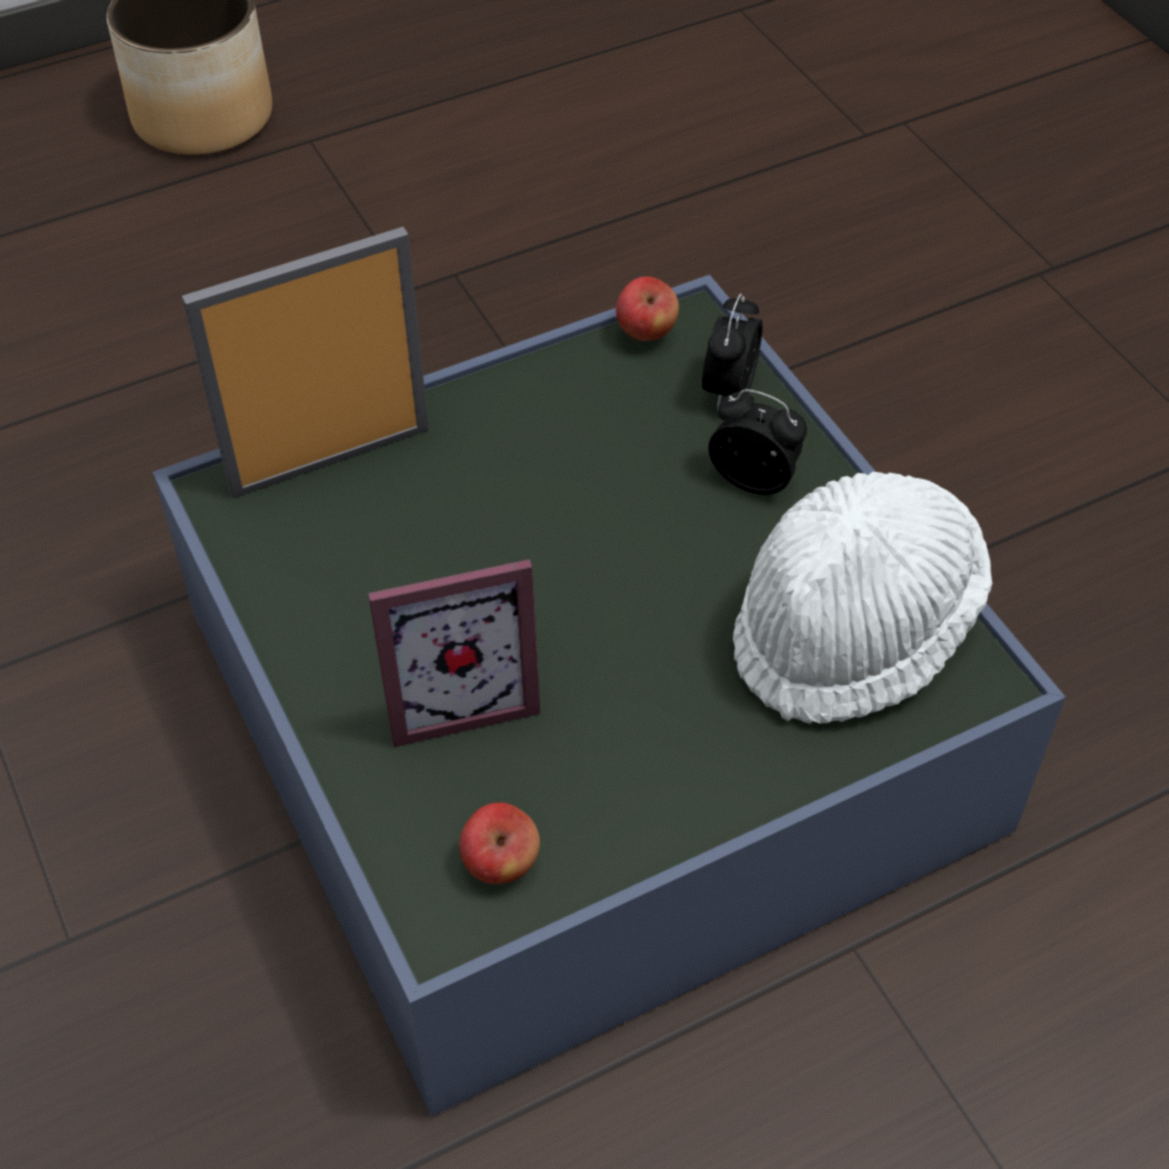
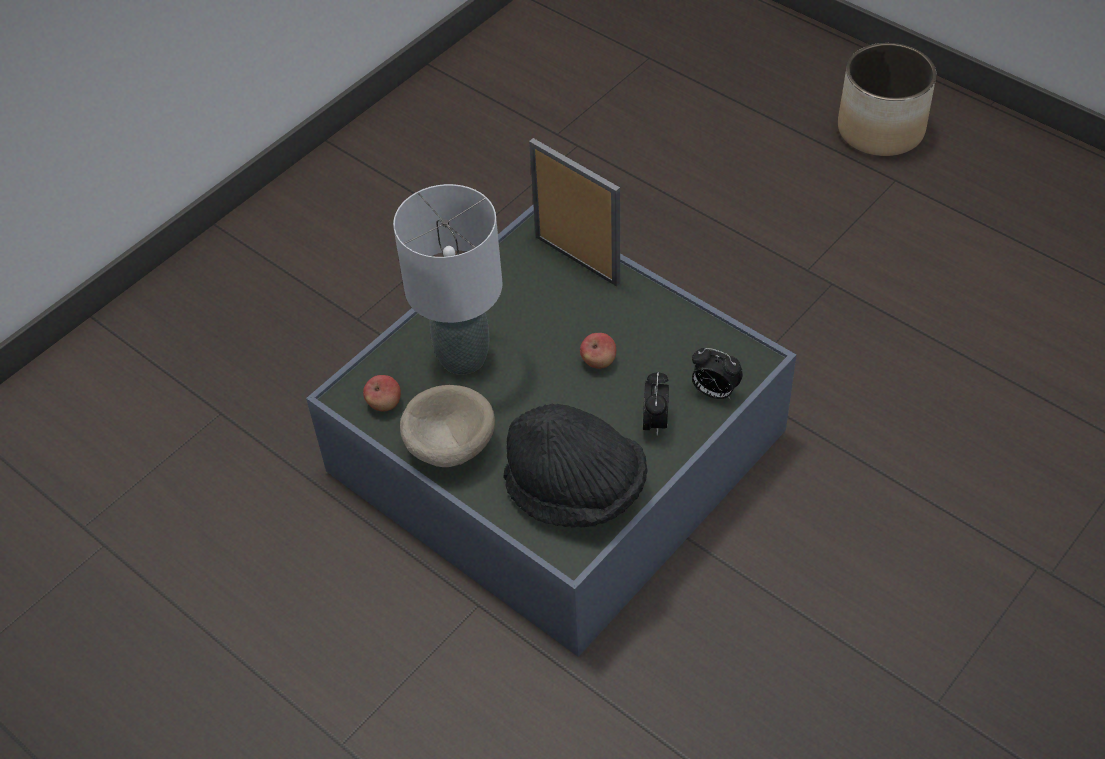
camera: 70 degrees right, 0 degrees up
(458, 696) = (464, 357): picture frame -> grey table lamp
(646, 331) = (733, 343): apple -> apple (598, 361)
(666, 782) = (448, 445): none -> beige bowl
(729, 390) = (714, 392): alarm clock -> alarm clock turned 150 degrees counterclockwise
(852, 630) = (576, 491): white hat -> black hat

